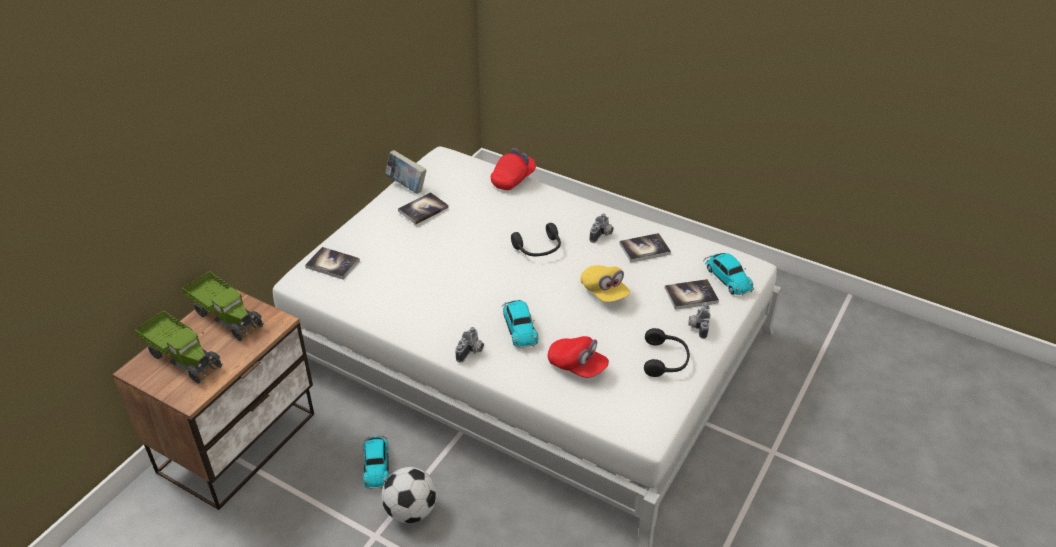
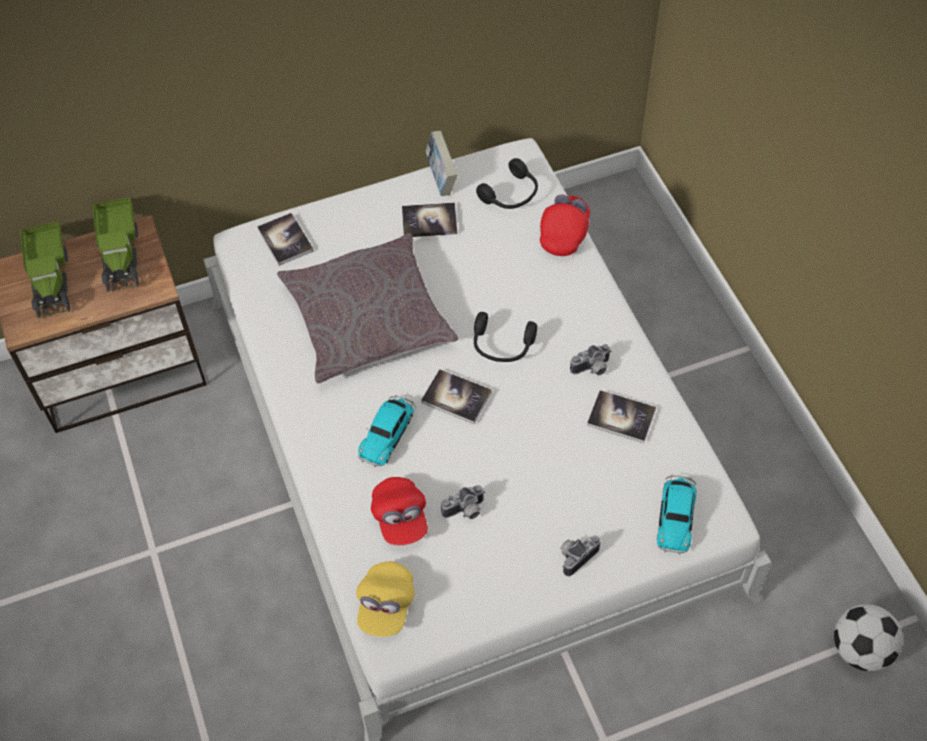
camera: 40 degrees right, 15 degrees up
(376, 464) = (214, 477): toy car -> none
(411, 510) = (202, 547): football -> football (860, 650)
(437, 277) = (367, 319): none -> grey pillow
(471, 352) = (317, 432): camera -> camera (465, 511)
(513, 179) = (564, 233): red cap -> red cap turned 60 degrees counterclockwise
(604, 292) = (516, 446): yellow cap -> yellow cap (386, 605)
(665, 360) = (497, 573): black headphones -> black headphones (511, 195)
(691, 295) = (609, 512): book -> book (456, 397)

